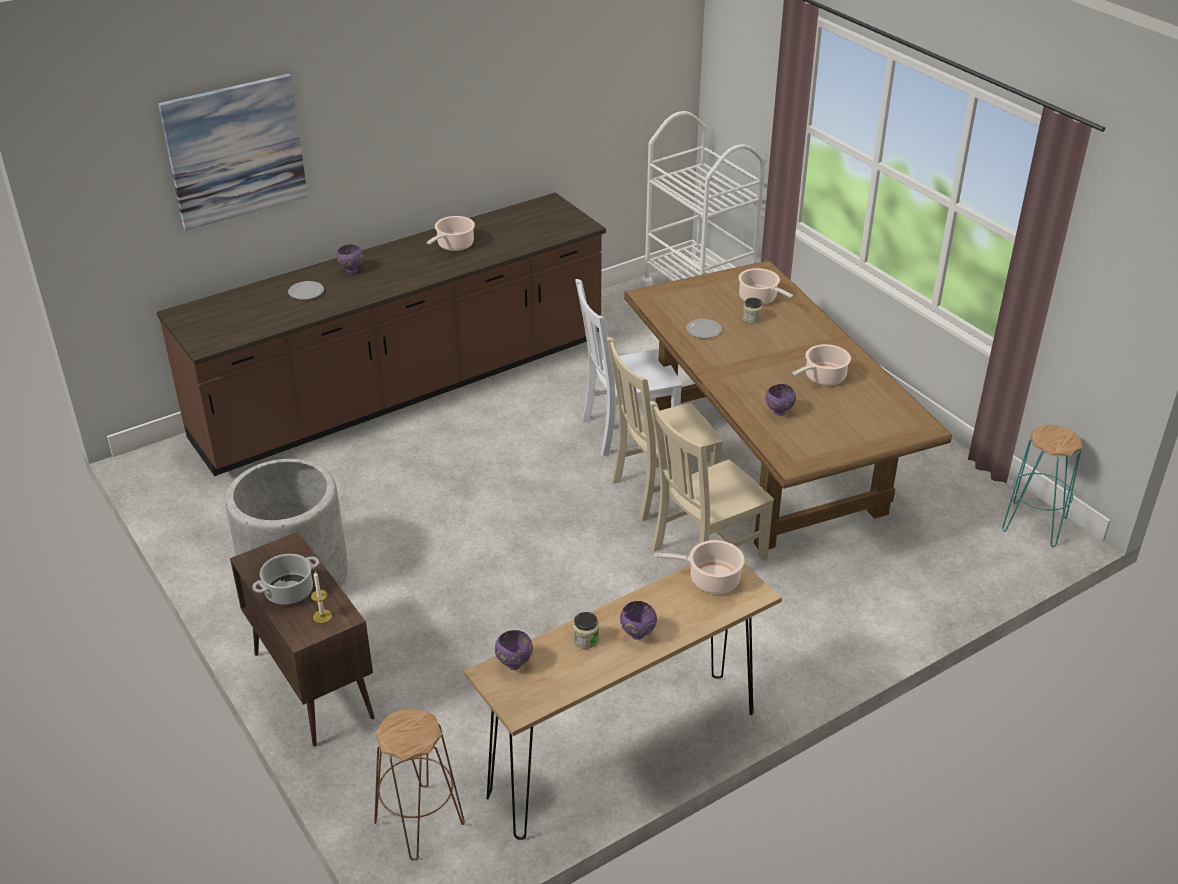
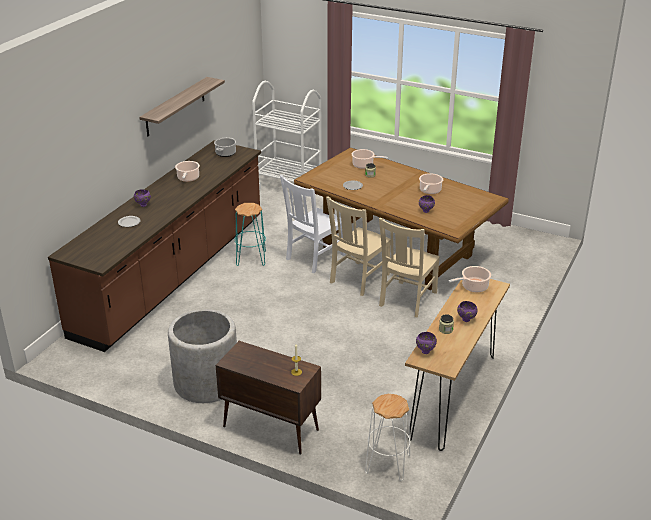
camera: 30 degrees left, 5 degrees down
(235, 151) = (77, 143): picture -> none
(289, 592) = (266, 368): cooking pot -> cooking pot (225, 153)
(420, 822) = (387, 463): brown stool -> white stool
(469, 124) = (175, 106): none -> shelf
(1034, 524) = (535, 240): turquoise stool -> turquoise stool (251, 258)

